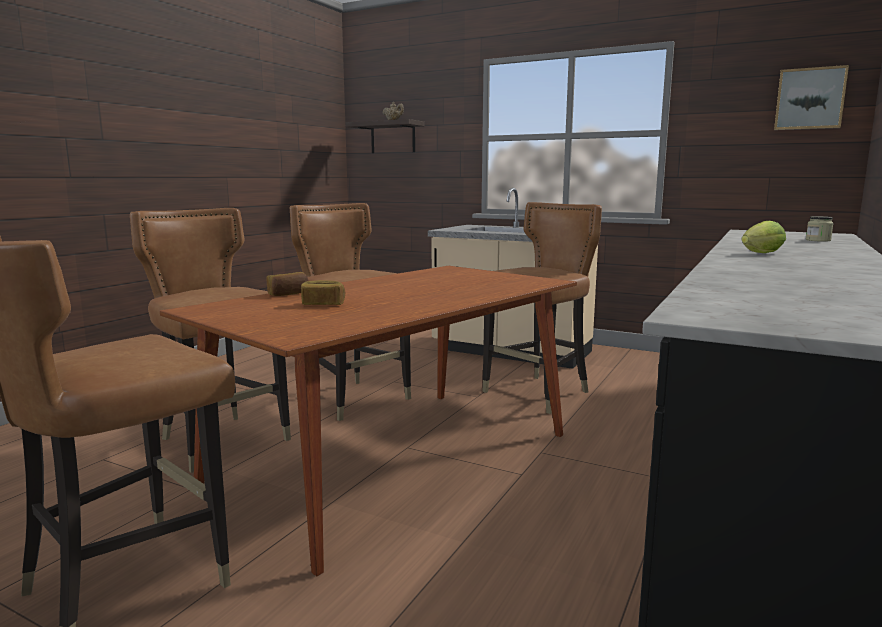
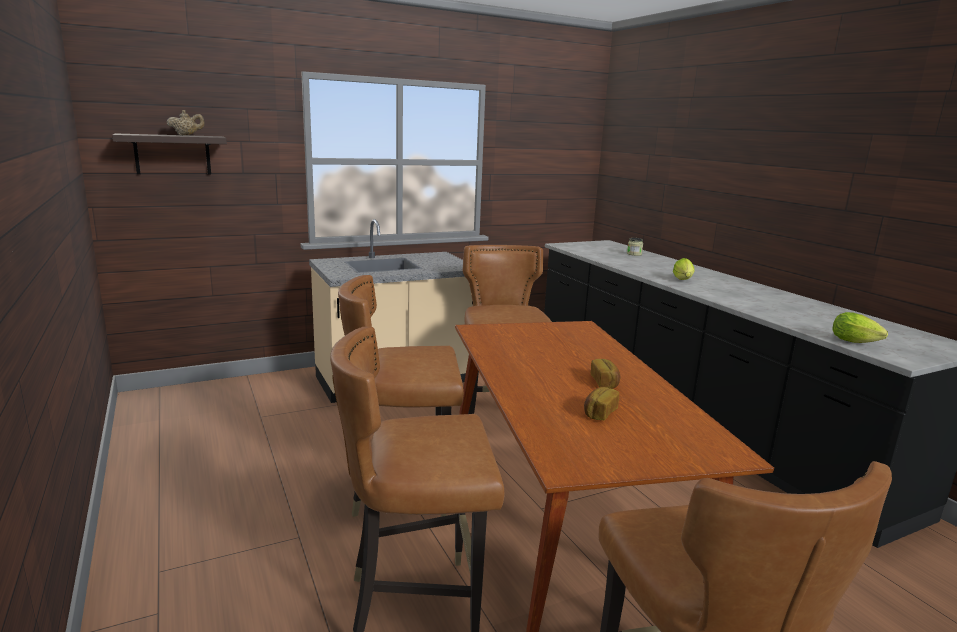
camera: 55 degrees left, 5 degrees up
(288, 294) = (527, 413): bread -> bread (605, 382)
(712, 301) = (857, 342): none -> lettuce
(810, 99) = (569, 143): picture -> none

